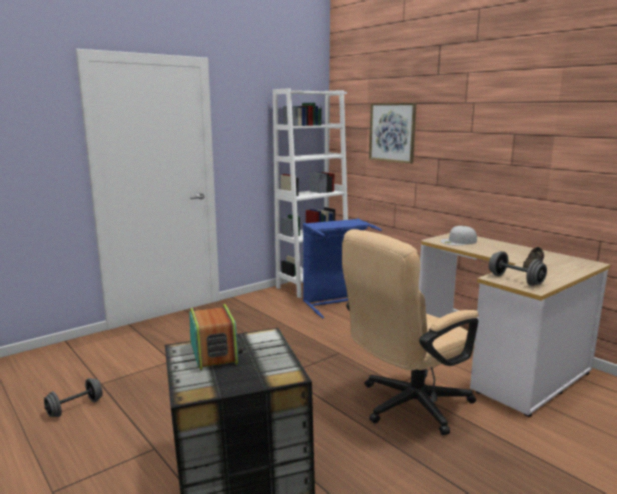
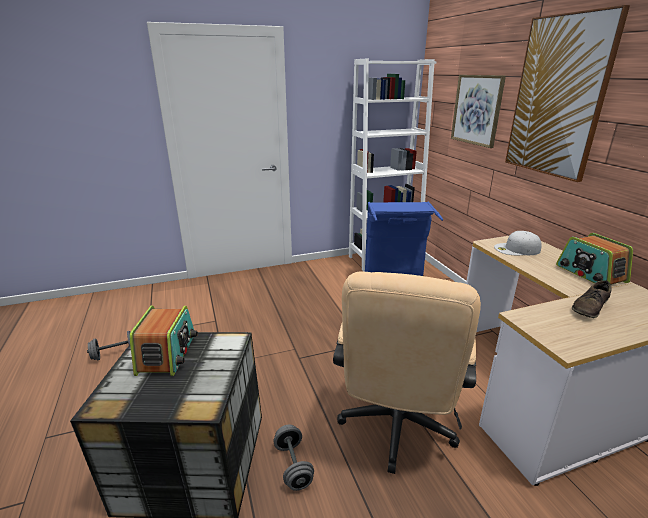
camera: 20 degrees right, 10 degrees up
(406, 406) = (395, 429): beige office chair -> beige office chair turned 60 degrees counterclockwise
(465, 118) = (558, 97): none -> picture
(515, 280) = (548, 326): grey dumbbell -> grey dumbbell (293, 466)
(520, 250) = (590, 274): none -> radio

